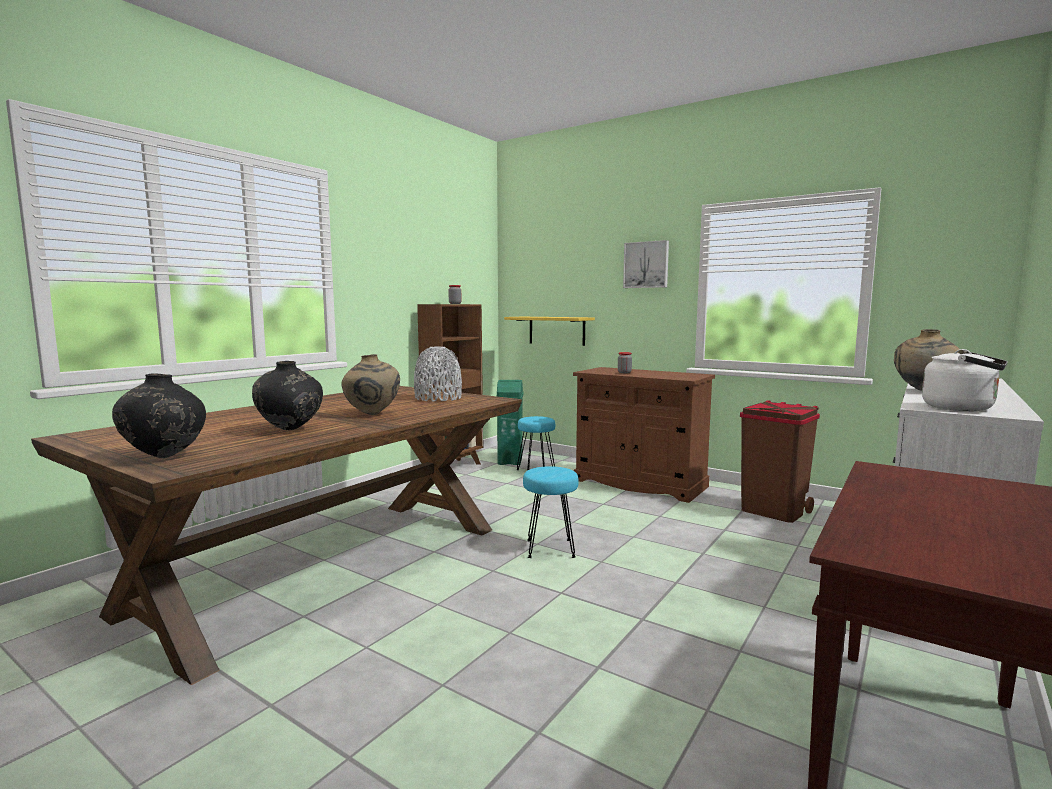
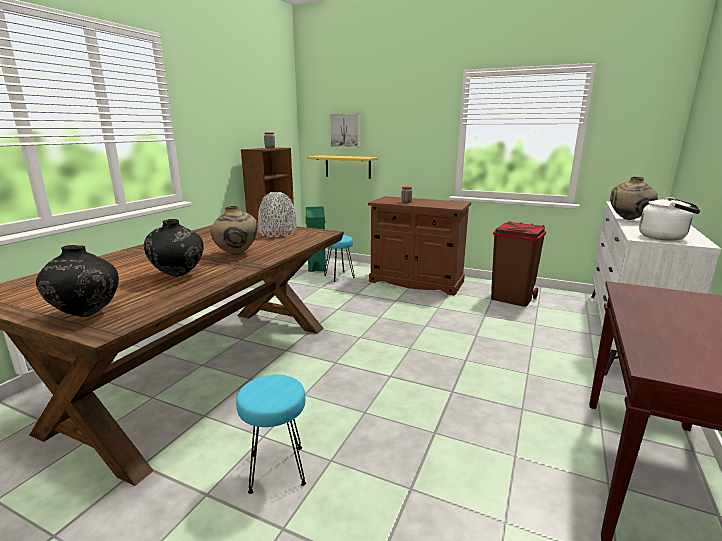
camera: 10 degrees left, 10 degrees up
(550, 549) = (370, 341): turquoise stool -> turquoise stool (276, 470)
(646, 265) = (419, 116): picture -> picture (345, 130)

